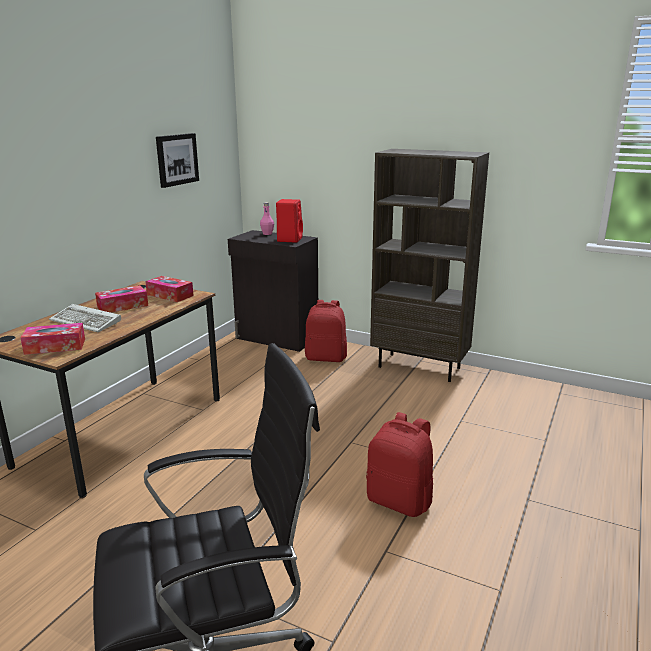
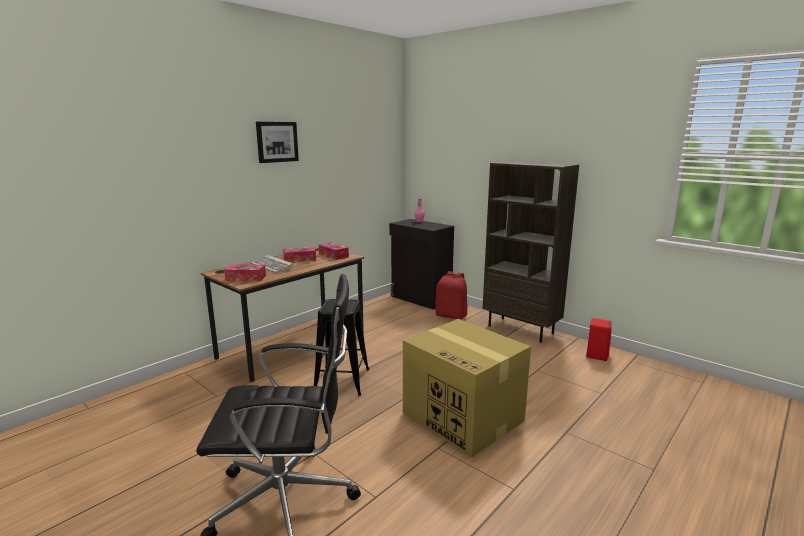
camera: 15 degrees right, 5 degrees down
(176, 159) = (355, 165): picture -> picture (277, 142)
(217, 474) = (342, 381): none -> black stool
(289, 239) = (432, 226): red speaker -> red speaker (597, 355)
(400, 501) = (464, 417): red backpack -> cardboard box

